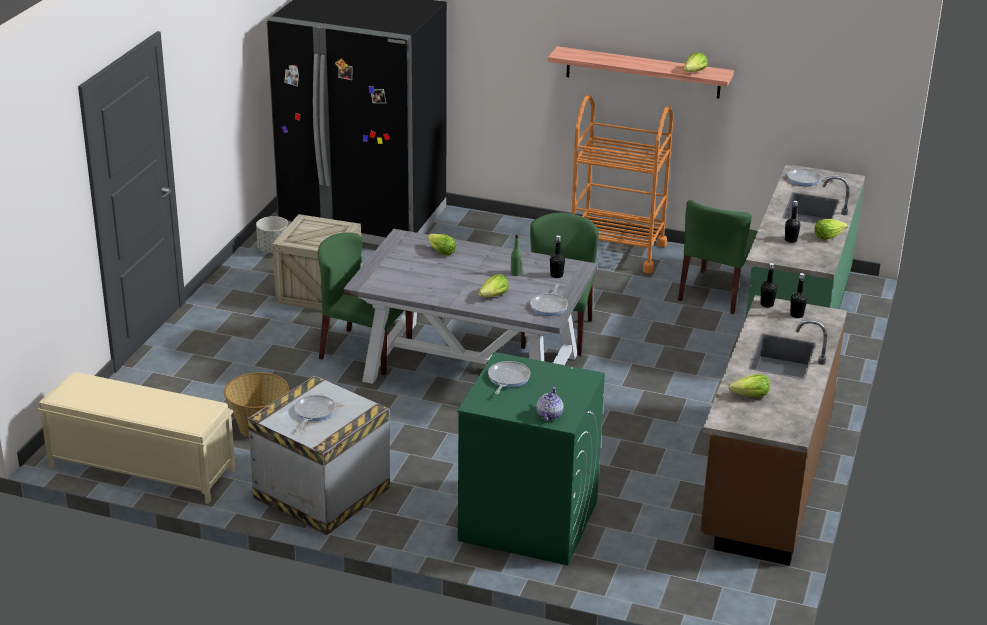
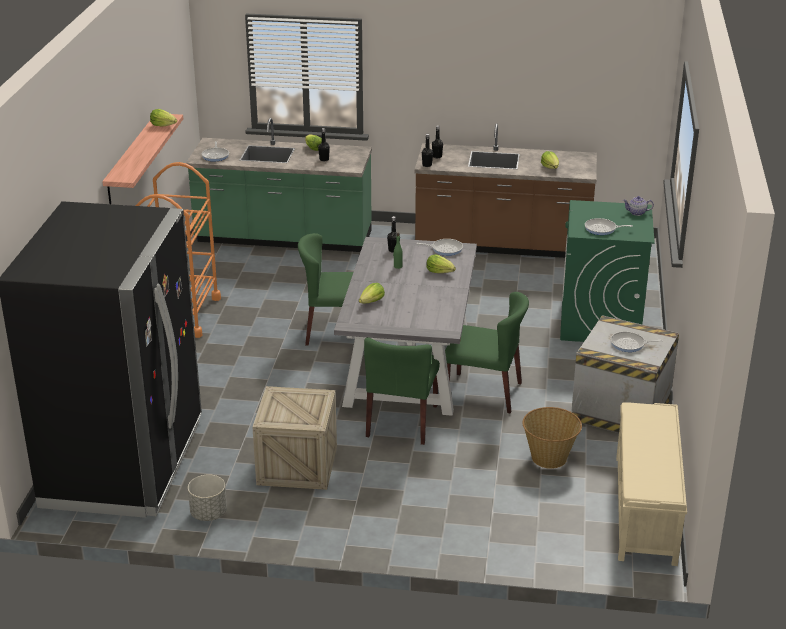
camera: 100 degrees left, 0 degrees up
(717, 292) = (248, 268): green chair -> green chair (484, 392)

